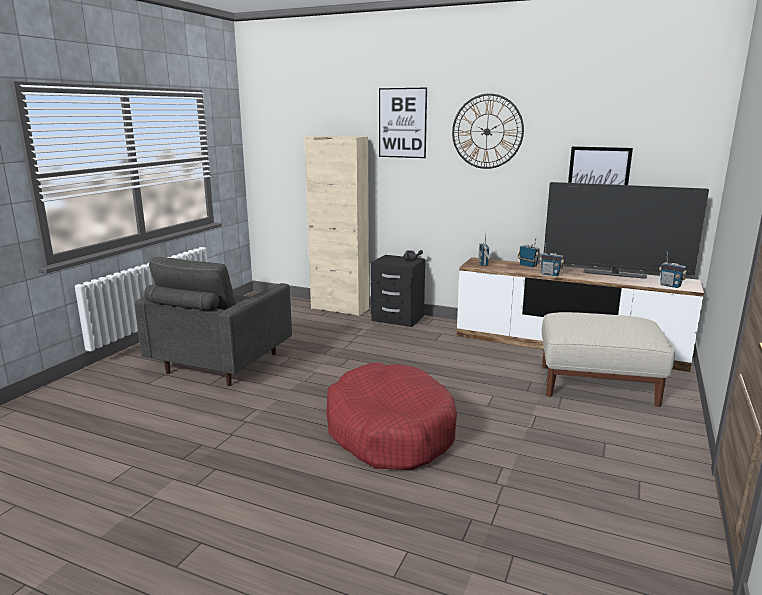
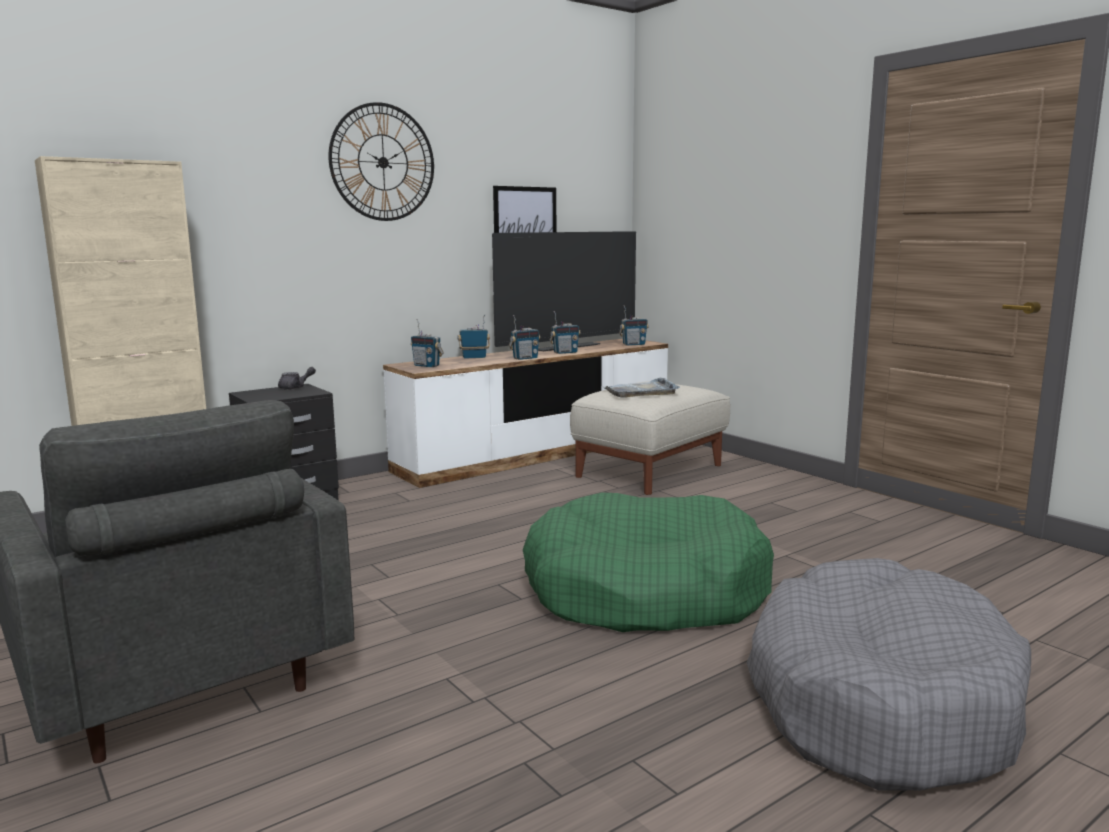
camera: 60 degrees left, 5 degrees down
(315, 532) = (877, 701): none -> grey dog bed
(389, 431) = (645, 591): red dog bed -> green dog bed
(402, 123) = (235, 142): picture -> none
(592, 278) = (565, 352): none -> radio
(592, 321) = (641, 391): none -> grey tray

